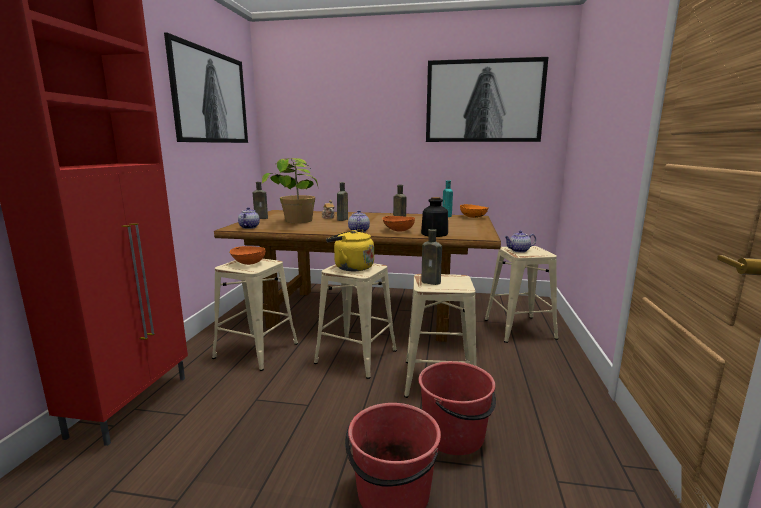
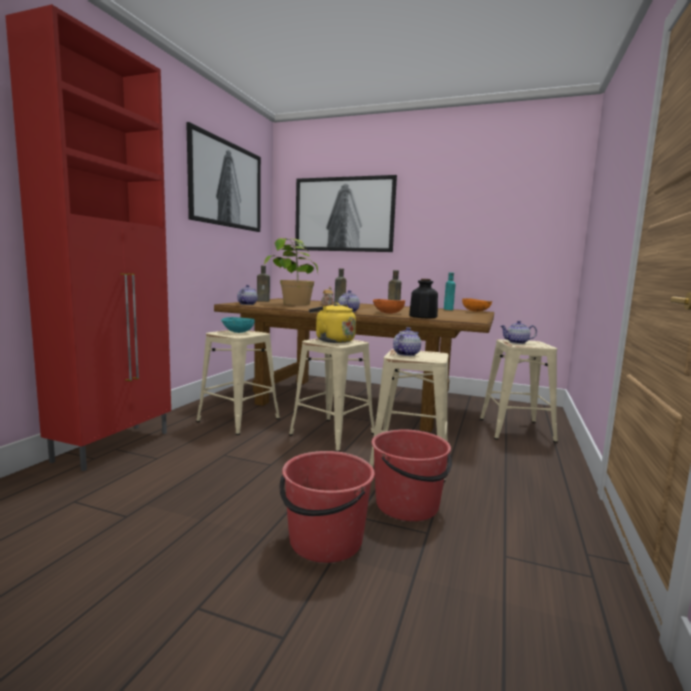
camera: 10 degrees right, 5 degrees down
(248, 263) = (237, 332): orange bowl -> turquoise bowl
(432, 282) = (405, 354): brown bottle -> teapot
(484, 101) = (494, 194): picture -> picture (344, 214)

